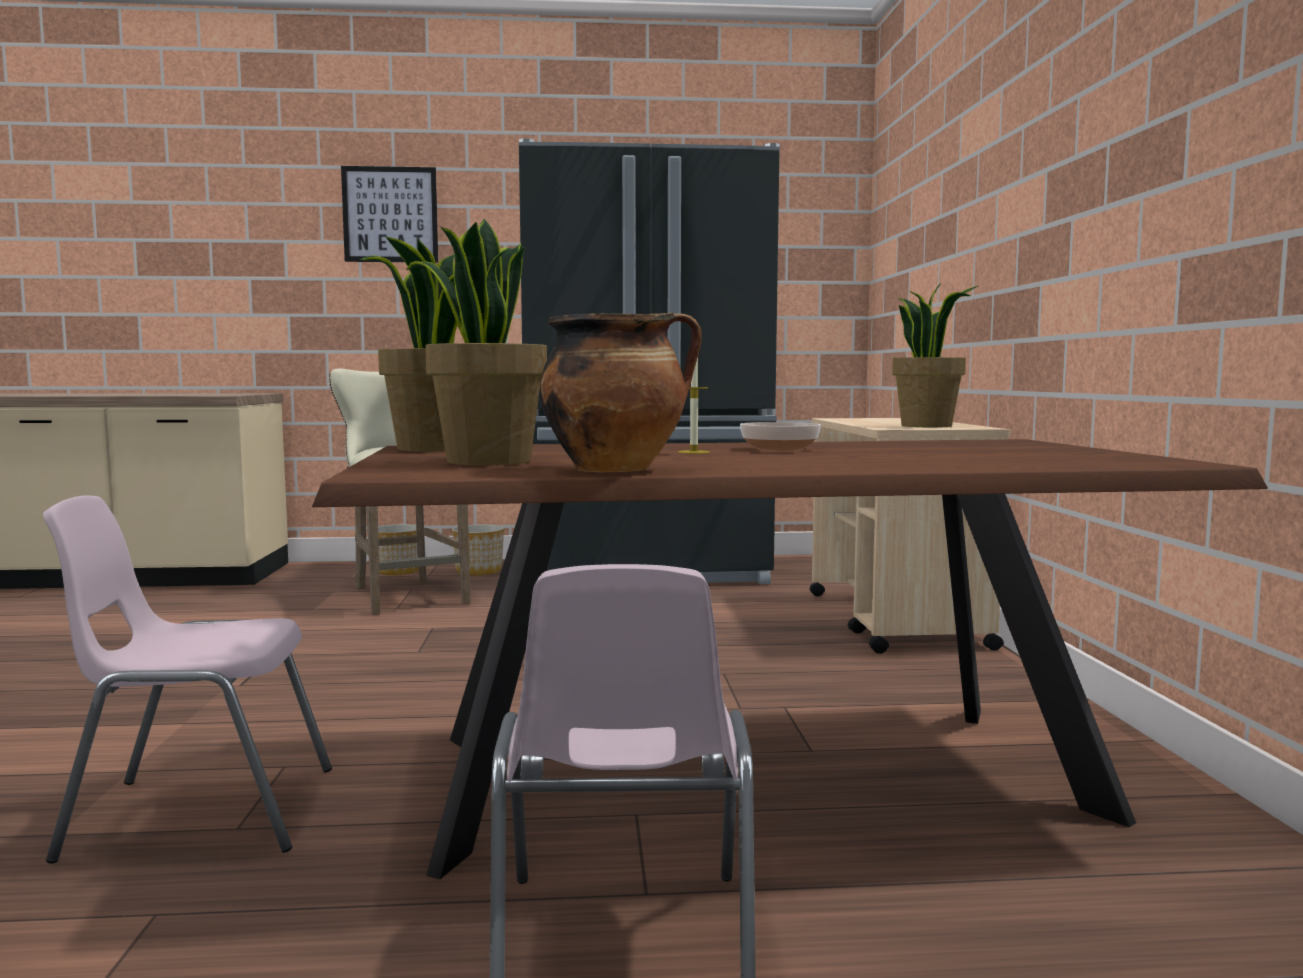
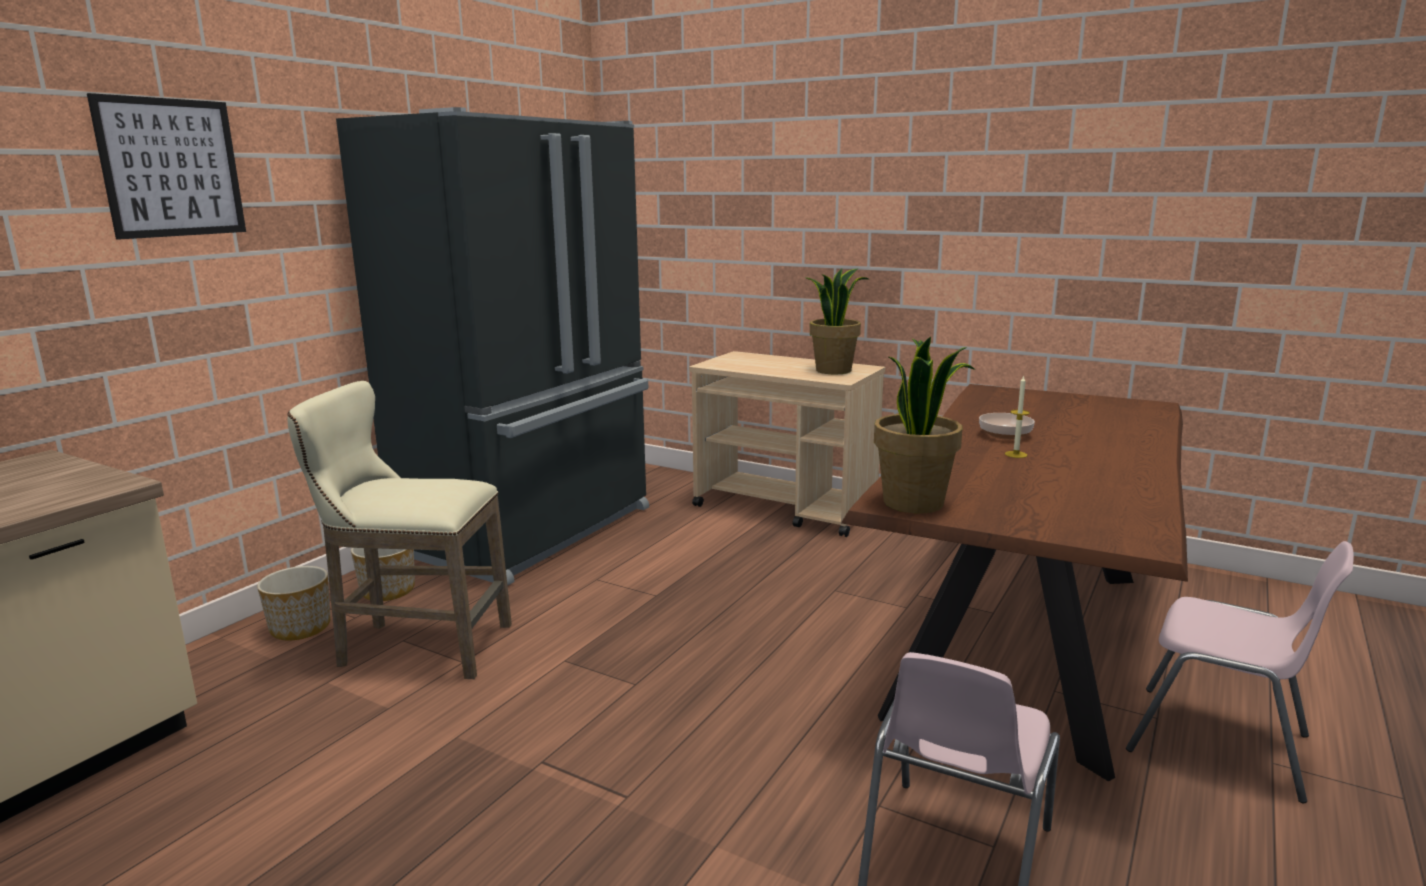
camera: 55 degrees left, 10 degrees up
(487, 461) = (1051, 506): potted plant -> none
(617, 469) = (1133, 490): cooking pot -> none

